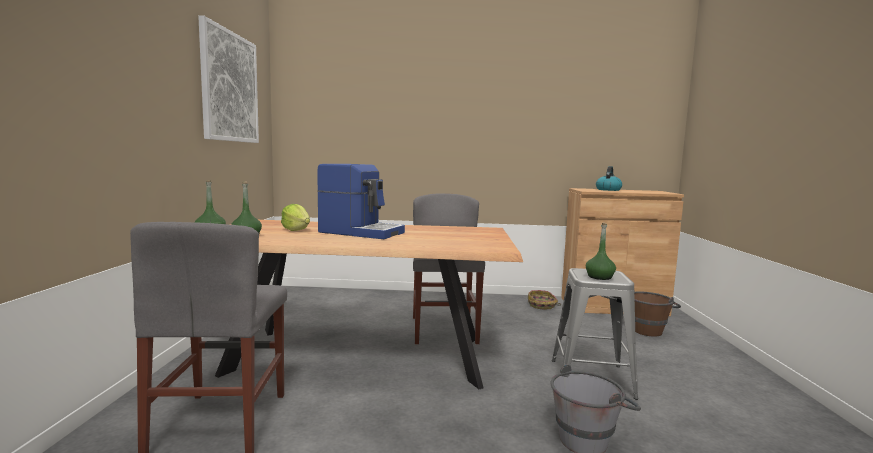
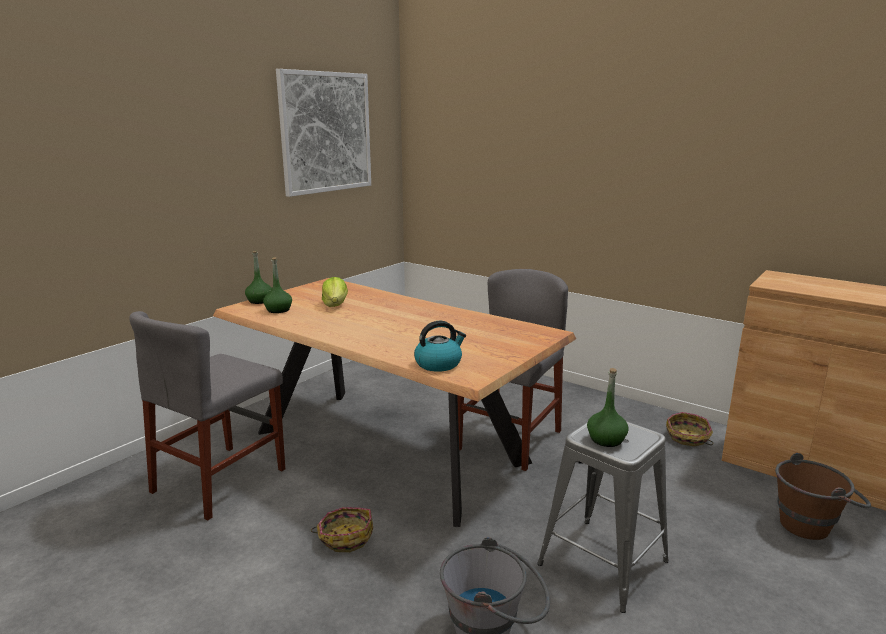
camera: 35 degrees right, 10 degrees up
(361, 232) = (387, 318): coffee machine -> none
(408, 424) = (345, 537): none -> basket
(608, 190) = (822, 284): kettle -> kettle (439, 364)

